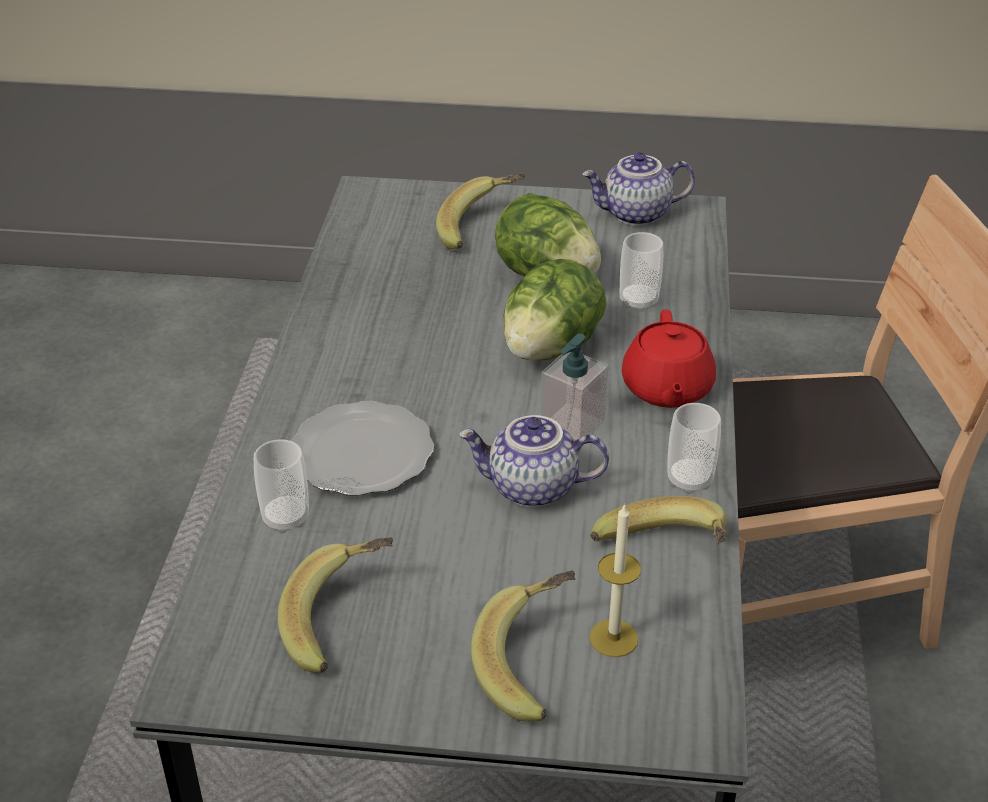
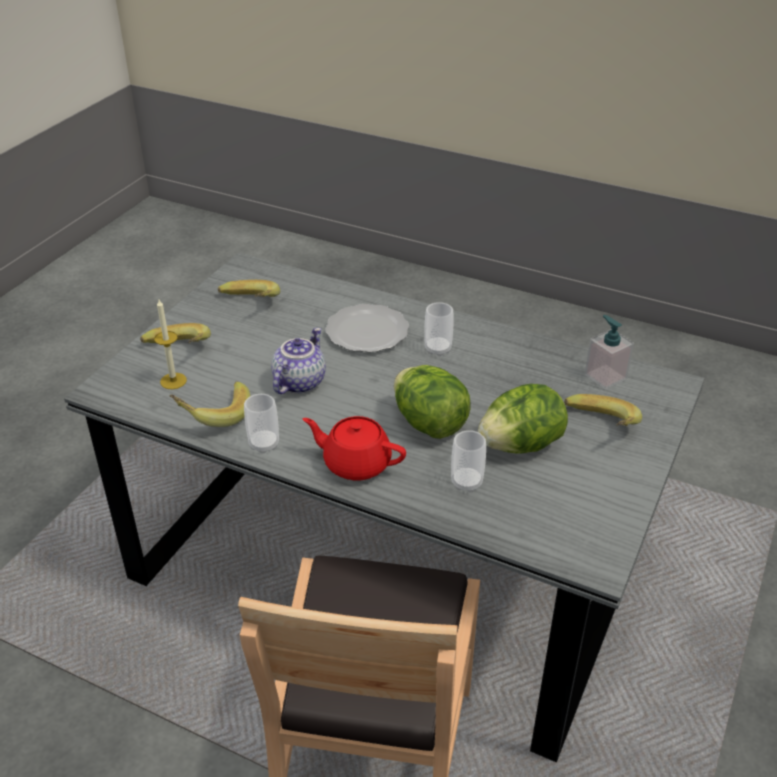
camera: 110 degrees right, 0 degrees up
(286, 518) = (331, 301): cup -> cup (438, 349)
(572, 425) = (345, 411): soap dispenser -> soap dispenser (605, 377)
(636, 215) = (599, 522): teapot -> none

